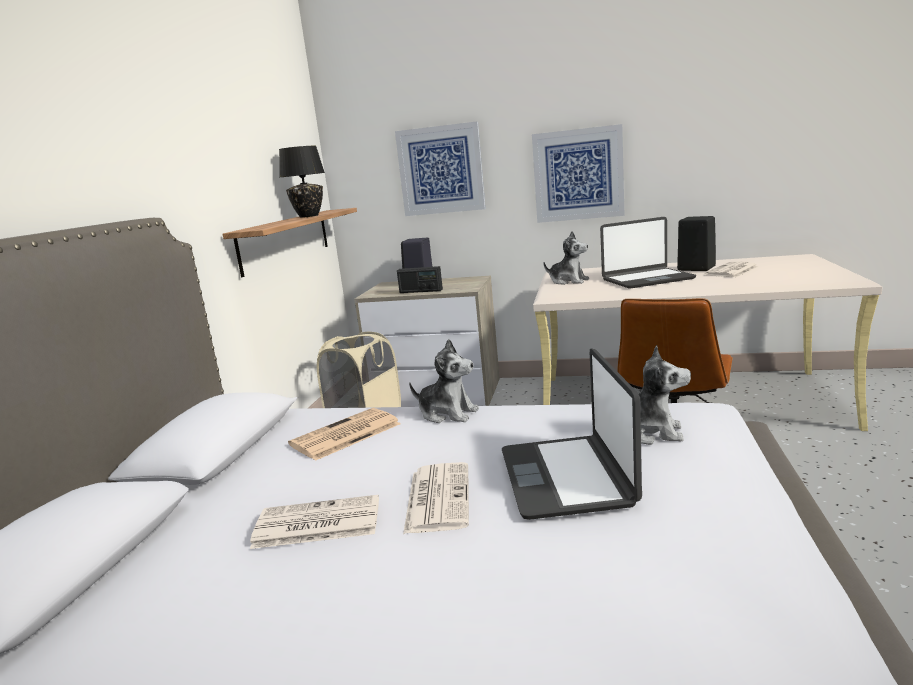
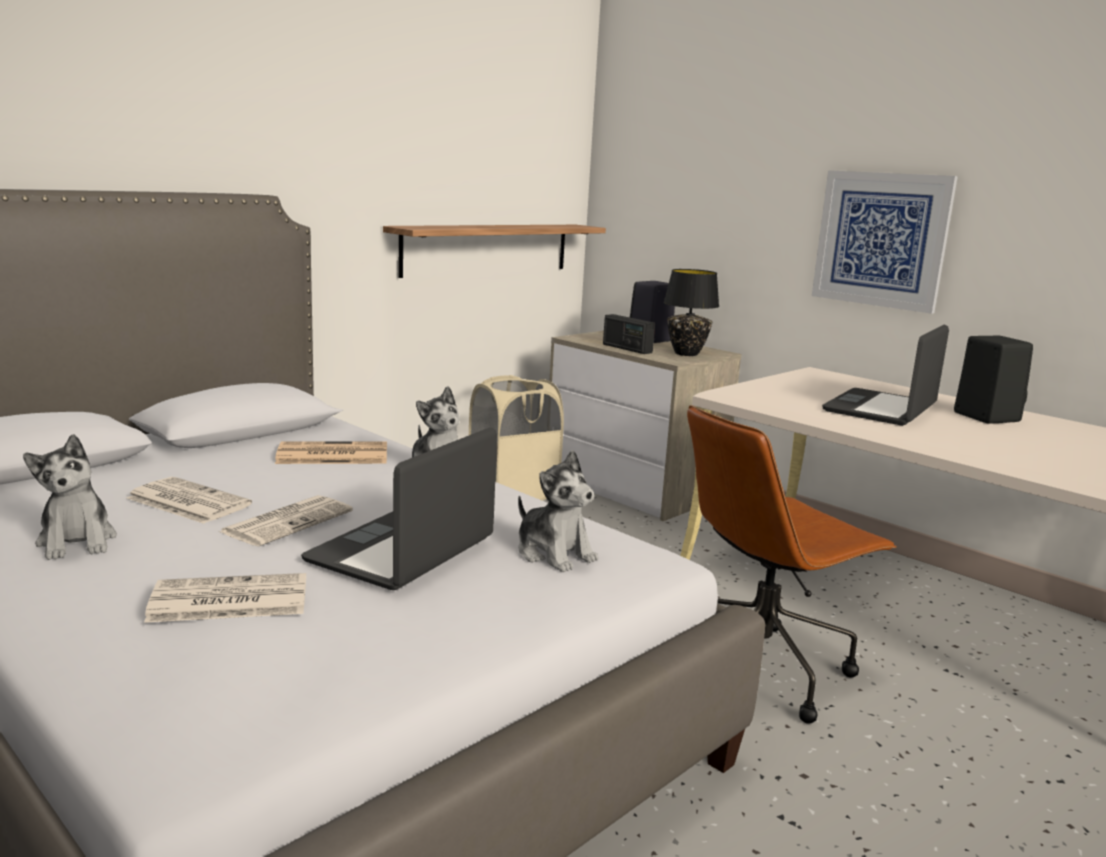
camera: 30 degrees right, 0 degrees up
(308, 216) = (517, 226): black table lamp -> black table lamp (686, 353)
(440, 170) = (711, 199): picture -> none
(568, 281) = (789, 384): plush toy -> plush toy (77, 541)
(647, 279) = (881, 409): laptop -> laptop turned 105 degrees clockwise
(732, 271) = (1021, 434): newspaper -> newspaper (227, 600)

